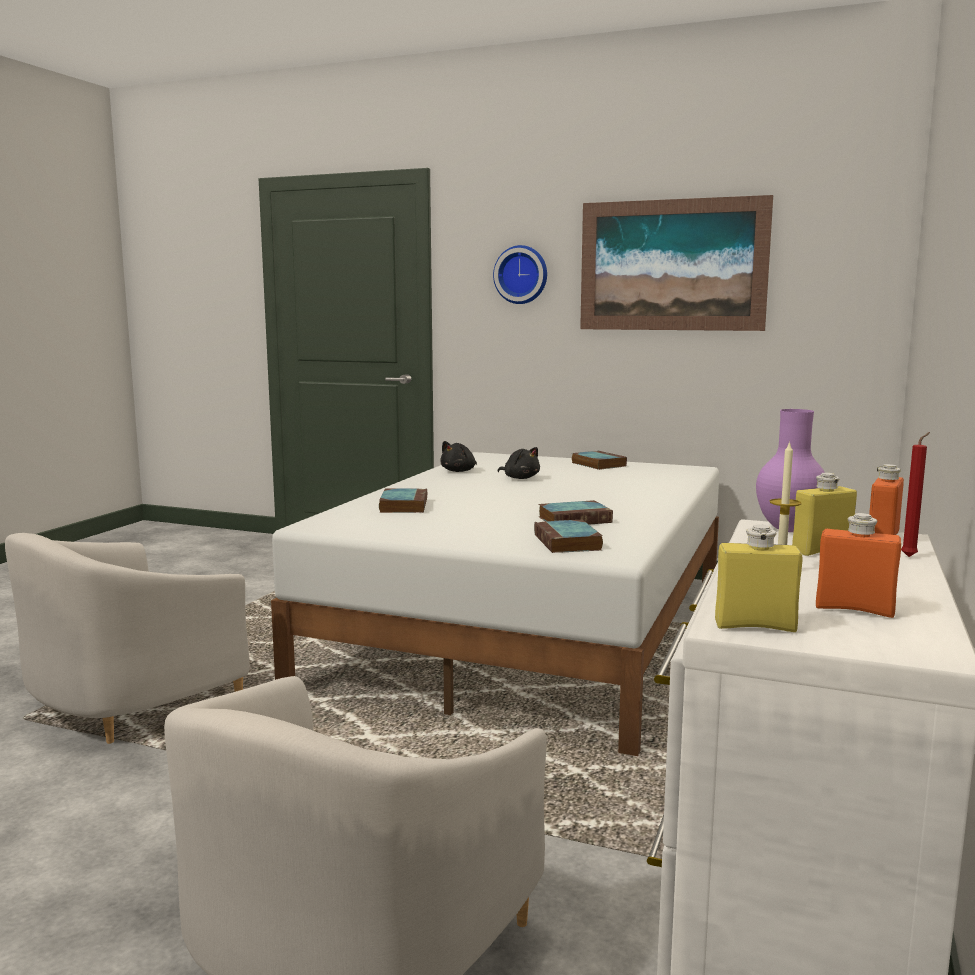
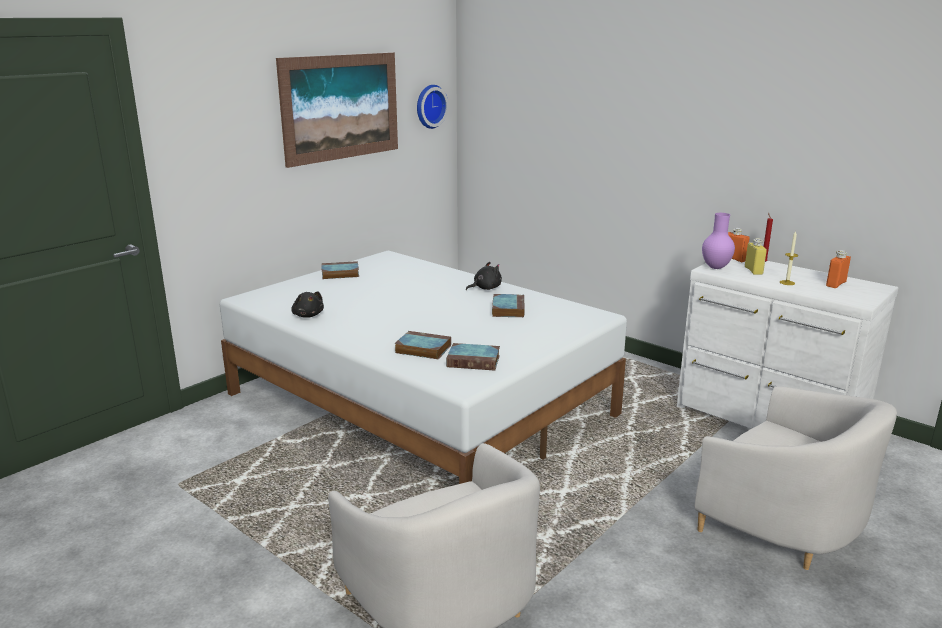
camera: 70 degrees left, 10 degrees up
(520, 478) = (362, 302): black plush toy -> black plush toy (485, 288)
(521, 275) = (232, 125): wall clock -> wall clock (429, 106)
(568, 543) = (564, 320): book -> book (474, 361)
(755, 626) = (858, 299): yellow bottle -> none

